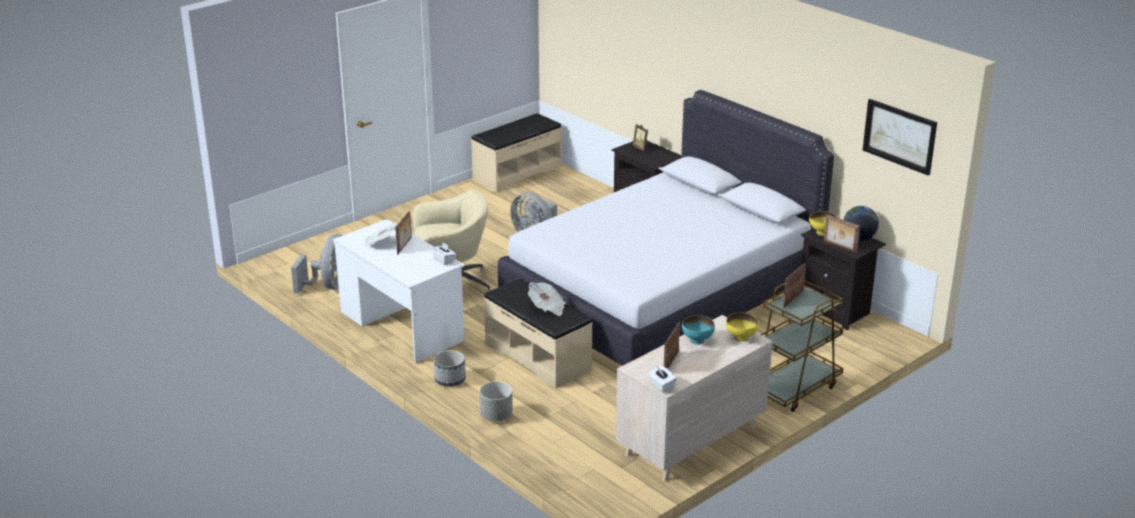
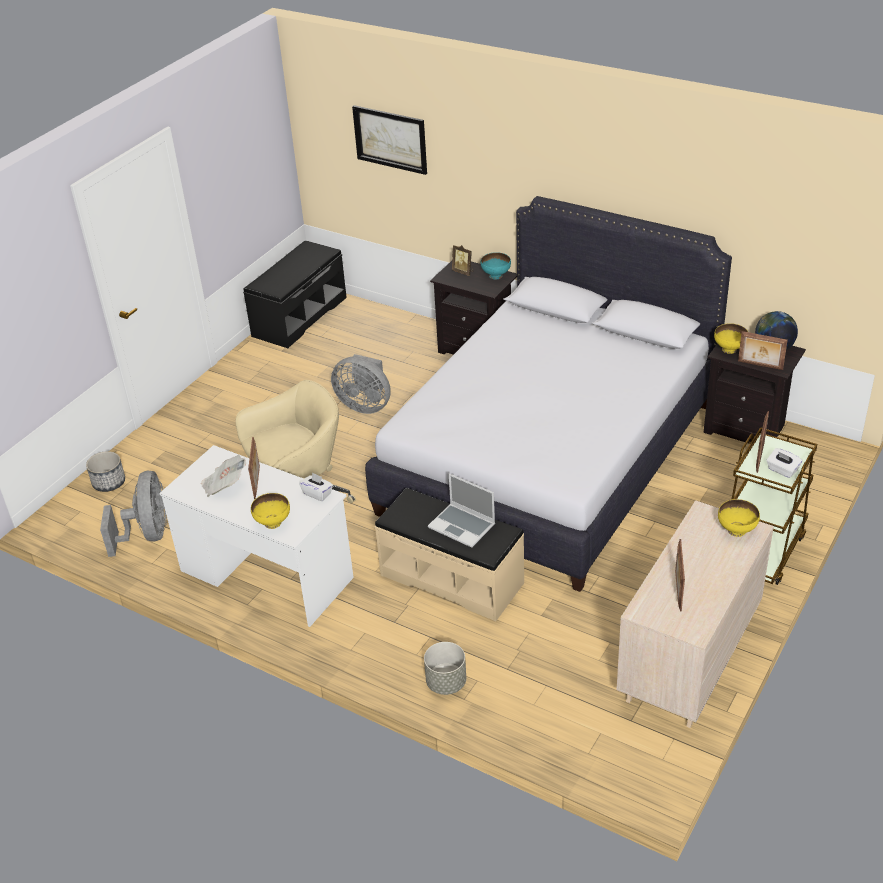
camera: 15 degrees left, 10 degrees up
(402, 270) = (273, 522): none -> yellow bowl
(450, 379) = (363, 641): planter -> planter (108, 482)
(517, 172) = (299, 316): beige bench -> black bench
(547, 308) = (463, 526): newspaper -> laptop
(661, 386) = (688, 631): white tissue box -> white tissue box (782, 470)
(697, 340) = (690, 548): turquoise bowl -> turquoise bowl (496, 276)
(899, 136) = (823, 227): picture -> picture (390, 139)

